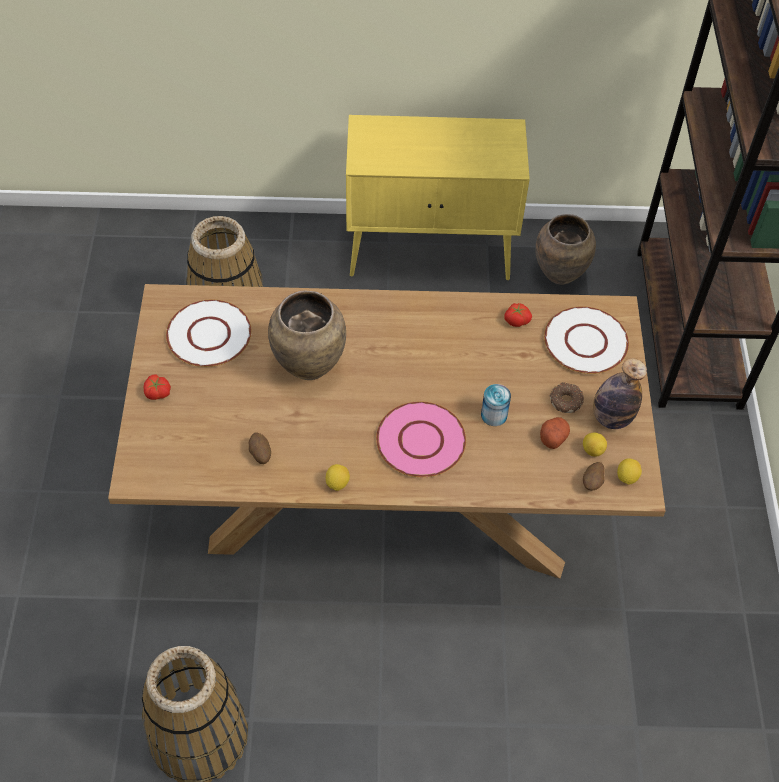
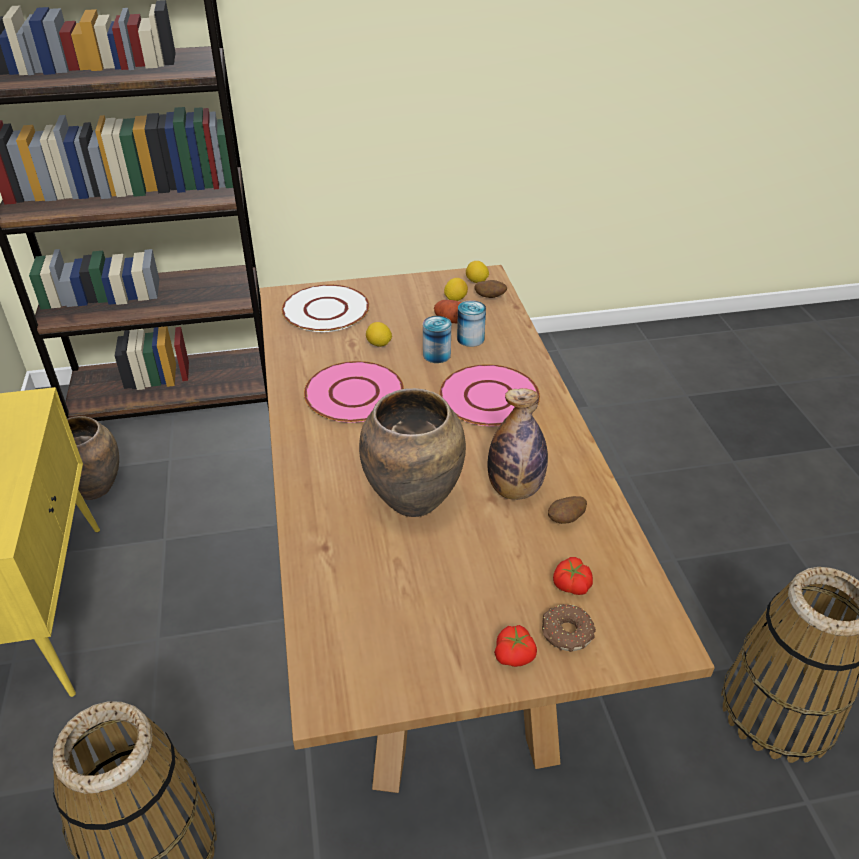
camera: 100 degrees left, 15 degrees down
(209, 334) = (386, 618): white plate -> none
(337, 483) = (572, 448): lemon -> lemon (379, 344)
(448, 346) = (353, 393): none -> pink plate
(516, 320) = (304, 352): tomato -> tomato (570, 585)
(516, 447) = (470, 339): none -> can
(566, 400) = (403, 316): donut -> donut (566, 633)
(611, 418) = (415, 292): bottle -> bottle (515, 489)

